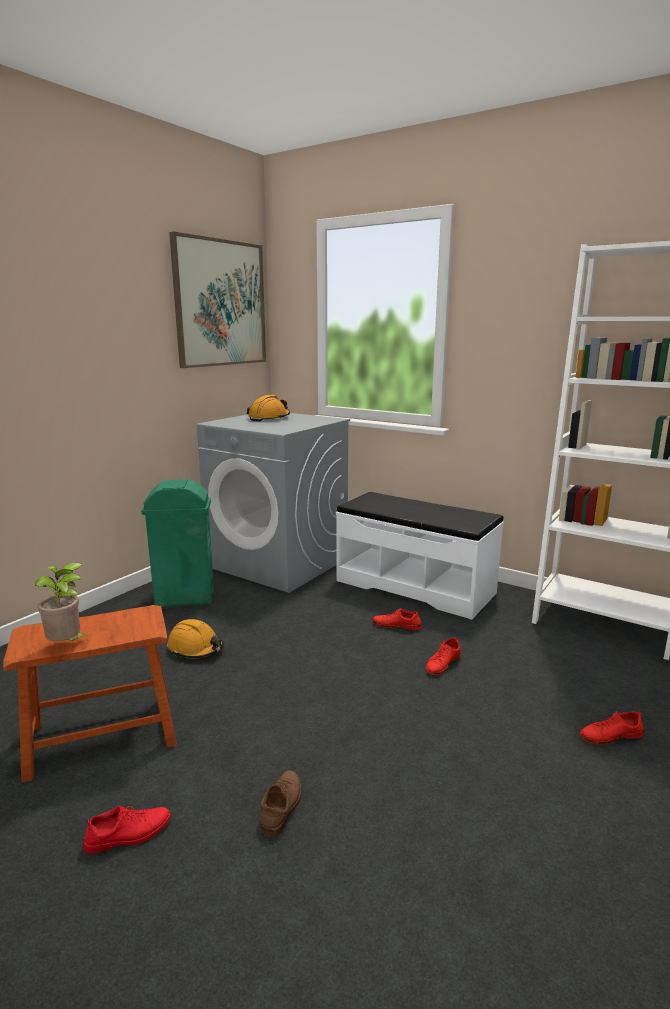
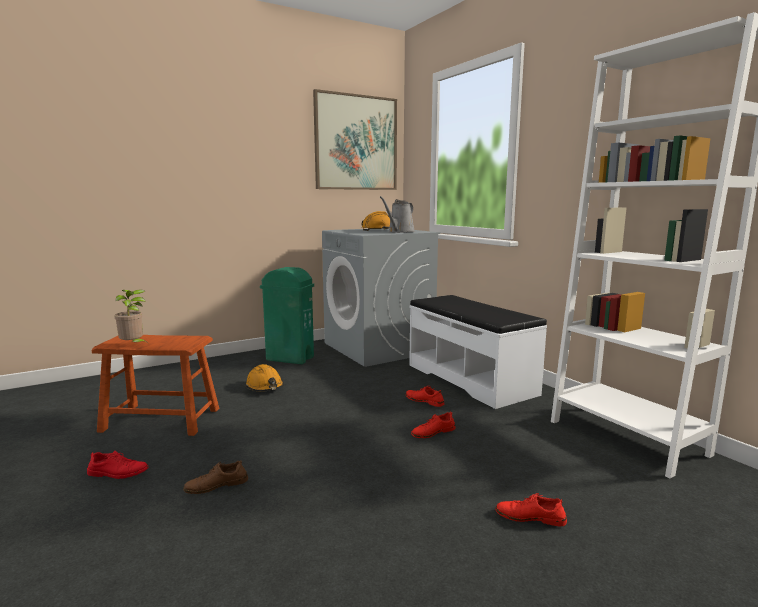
camera: 25 degrees right, 5 degrees down
(282, 806) = (216, 485): brown shoe -> brown shoe turned 150 degrees counterclockwise
(306, 422) = (399, 232): none -> grey watering can

